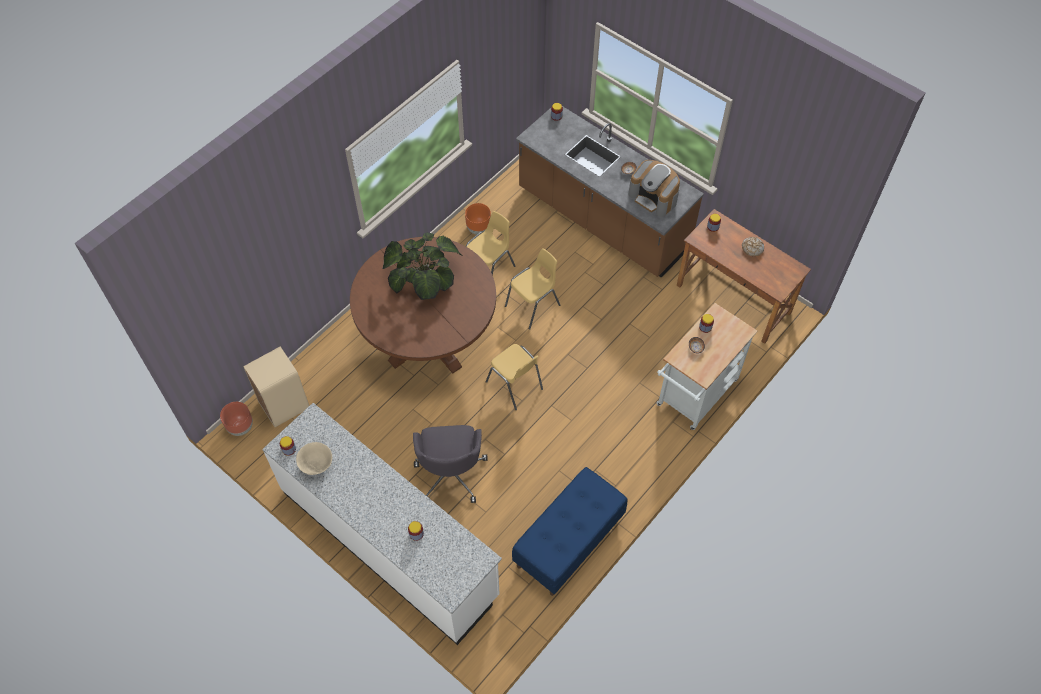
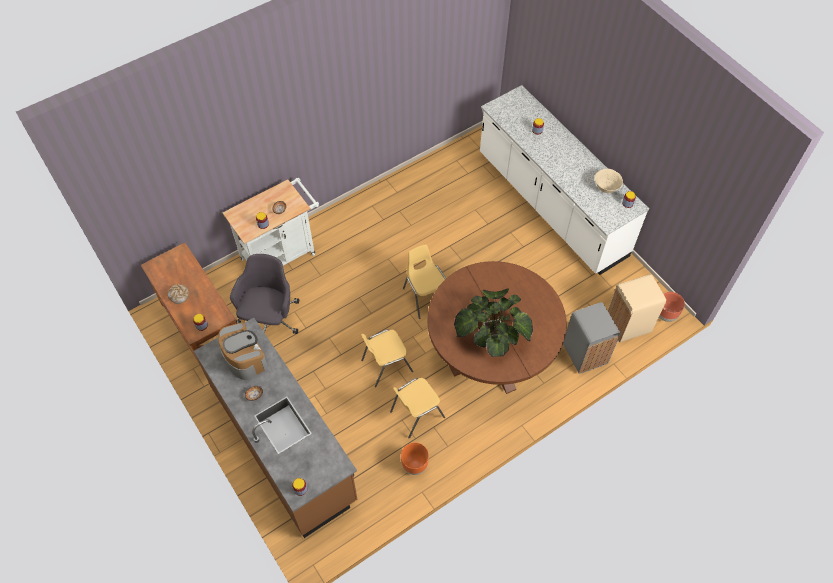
camera: 165 degrees left, 0 degrees up
(329, 363) = (585, 354): none -> grey trash can
(451, 473) = (495, 241): grey office chair -> grey office chair (270, 319)
(569, 542) = (420, 178): blue bench -> none

